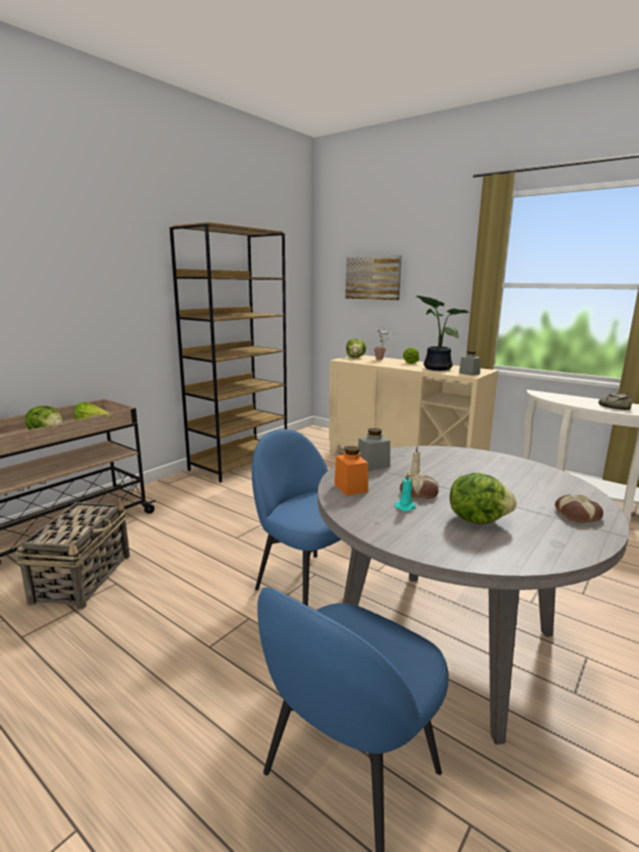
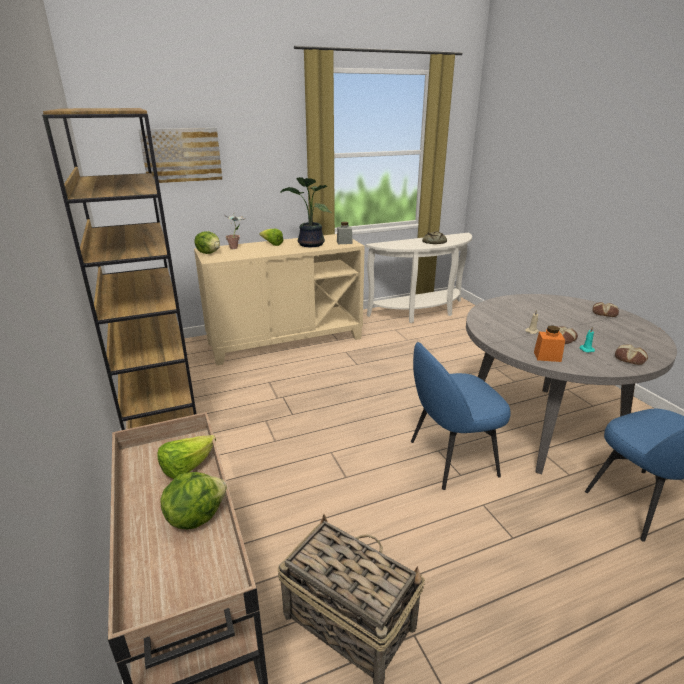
camera: 60 degrees left, 10 degrees up
(373, 465) = (504, 338): grey jar -> none
(415, 535) = (629, 359): none -> bread
(477, 519) = (608, 337): lettuce -> none

